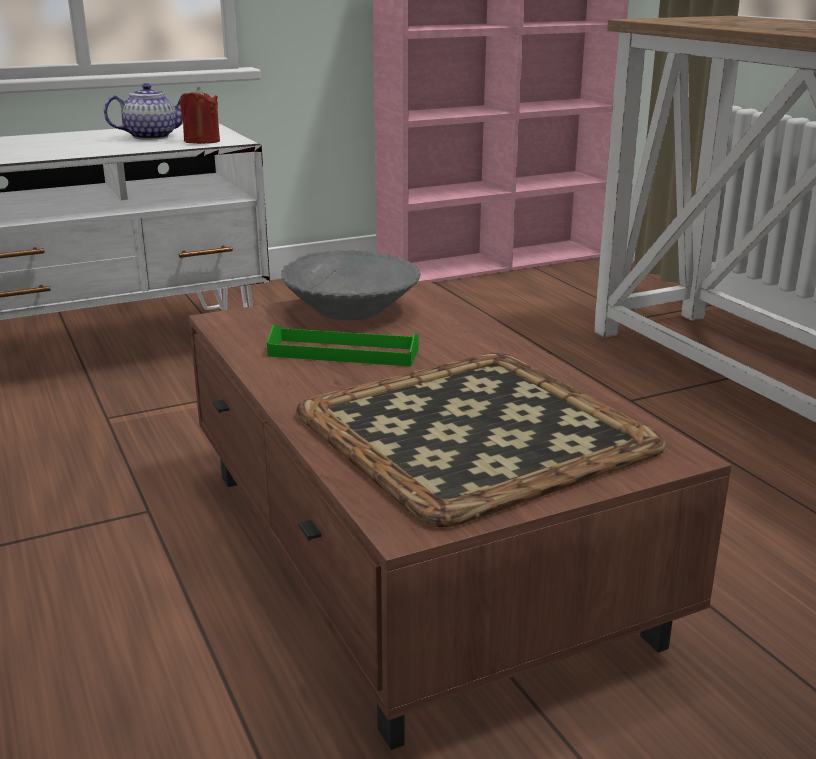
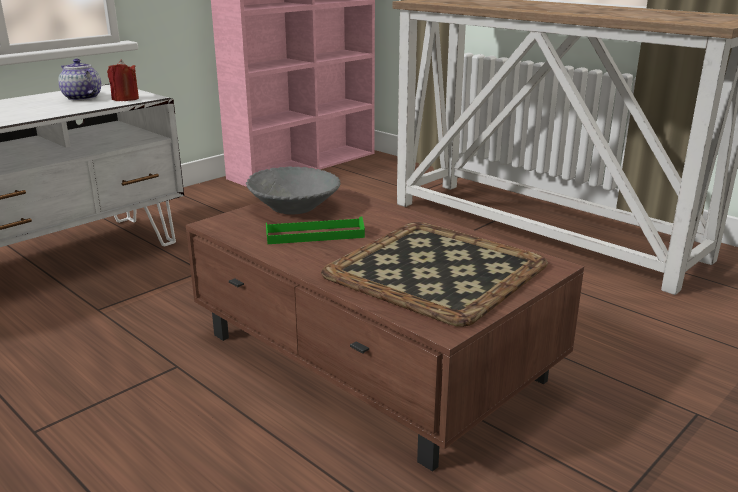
camera: 20 degrees left, 0 degrees up
(152, 136) = (81, 98): teapot -> teapot turned 90 degrees counterclockwise

